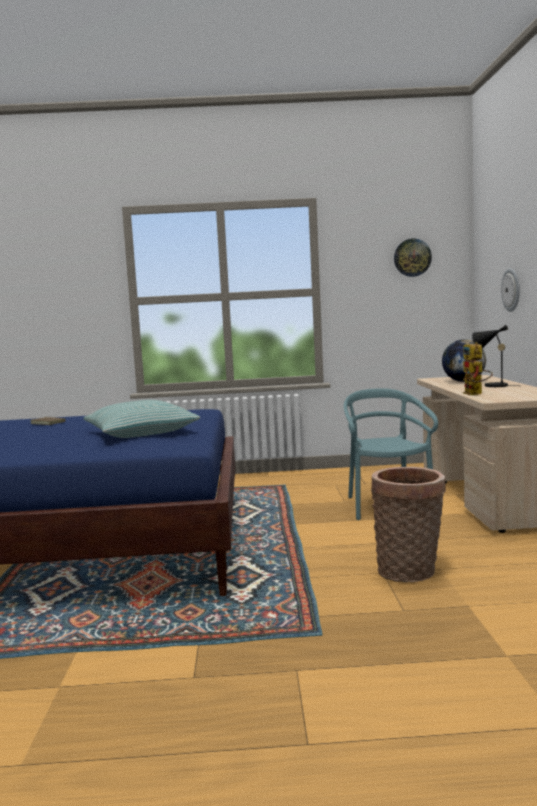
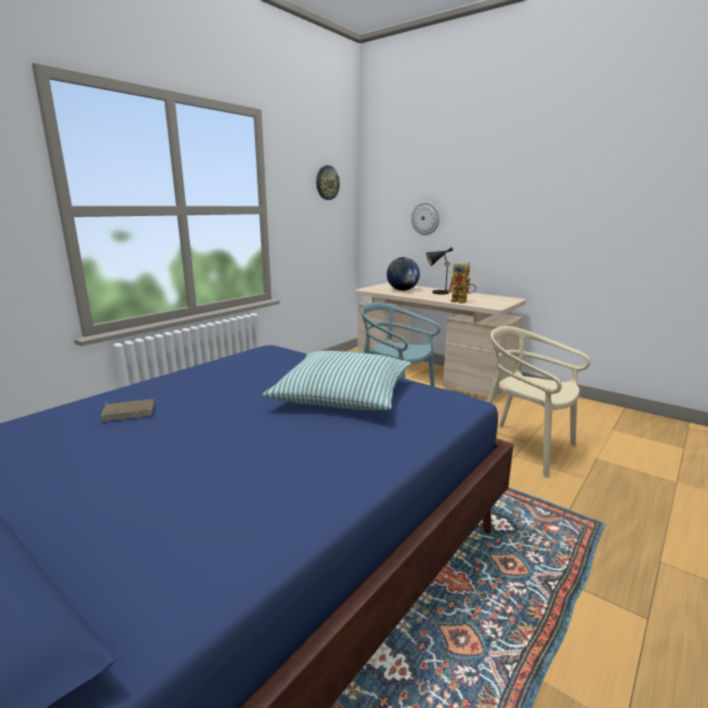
camera: 50 degrees left, 10 degrees up
(410, 572) = (524, 448): basket -> beige chair

